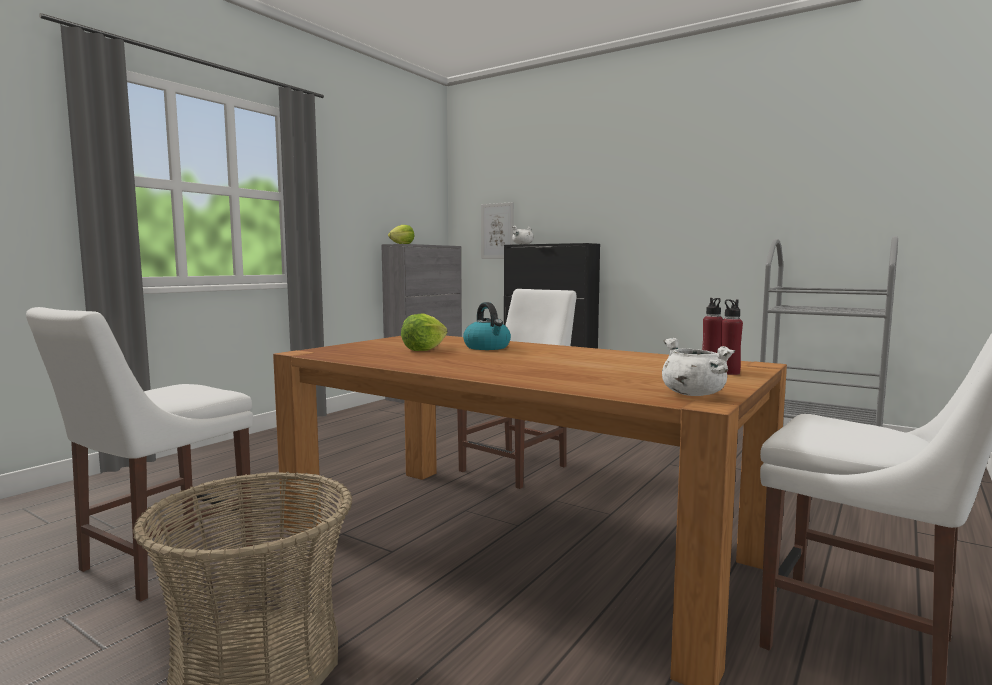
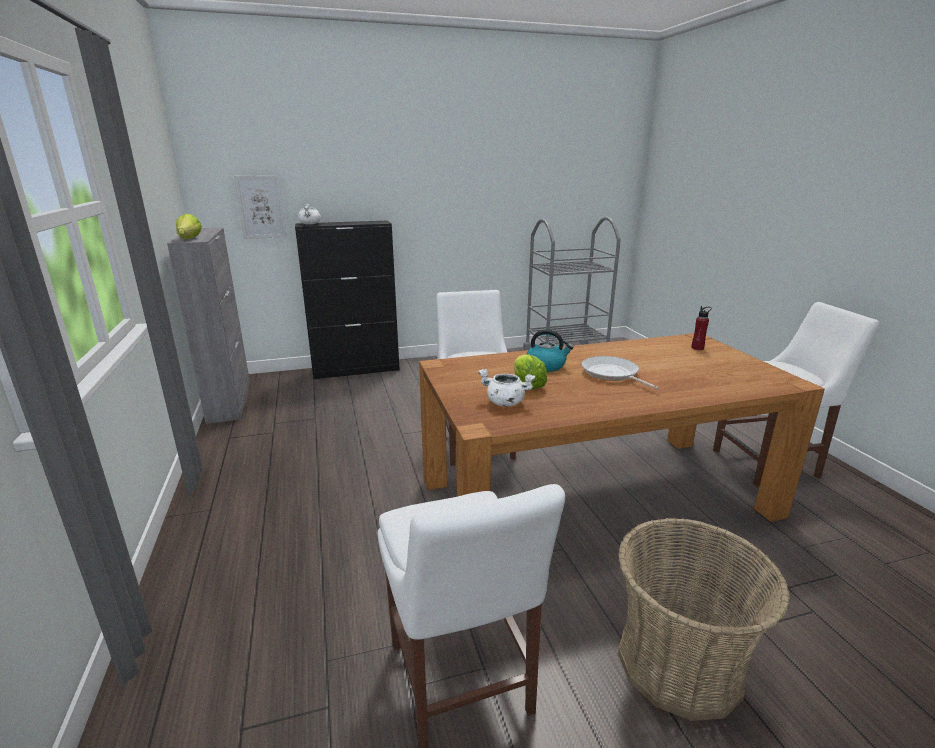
camera: 50 degrees left, 15 degrees up
(516, 359) = (612, 374): none -> frying pan
(692, 394) = (773, 377): white cooking pot -> white cooking pot (505, 403)
(729, 373) = (716, 350): red bottle -> none

